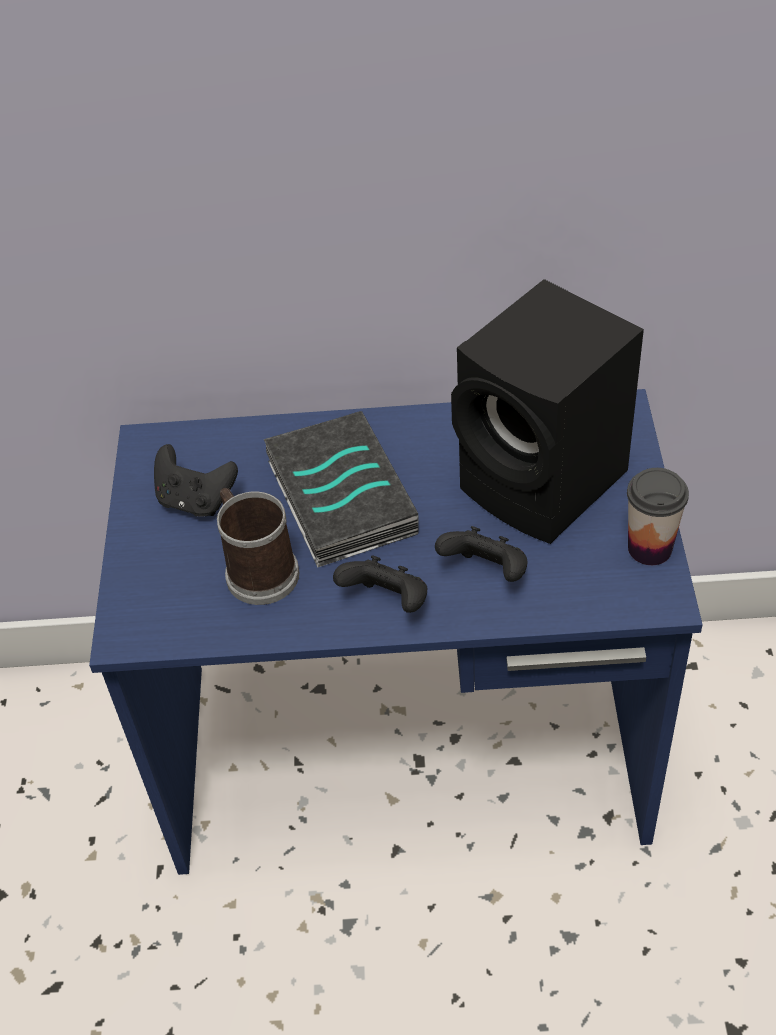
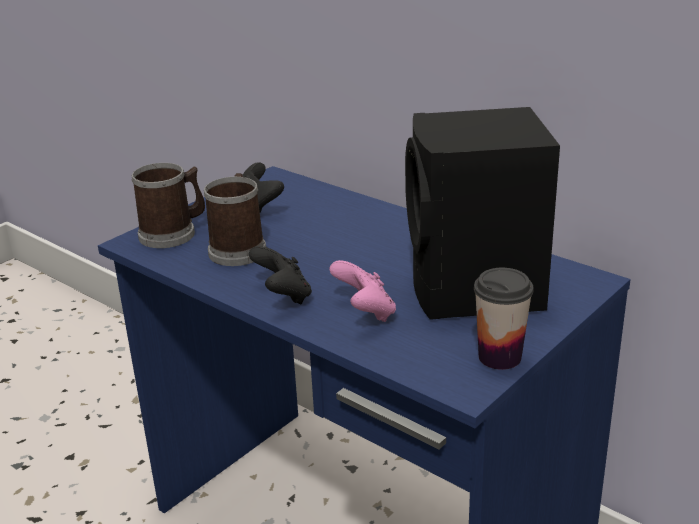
camera: 40 degrees right, 20 degrees down
(155, 594) = (173, 233): none -> mug
(337, 496) = (334, 239): book -> none
(486, 572) = (365, 312): black game controller -> pink game controller

